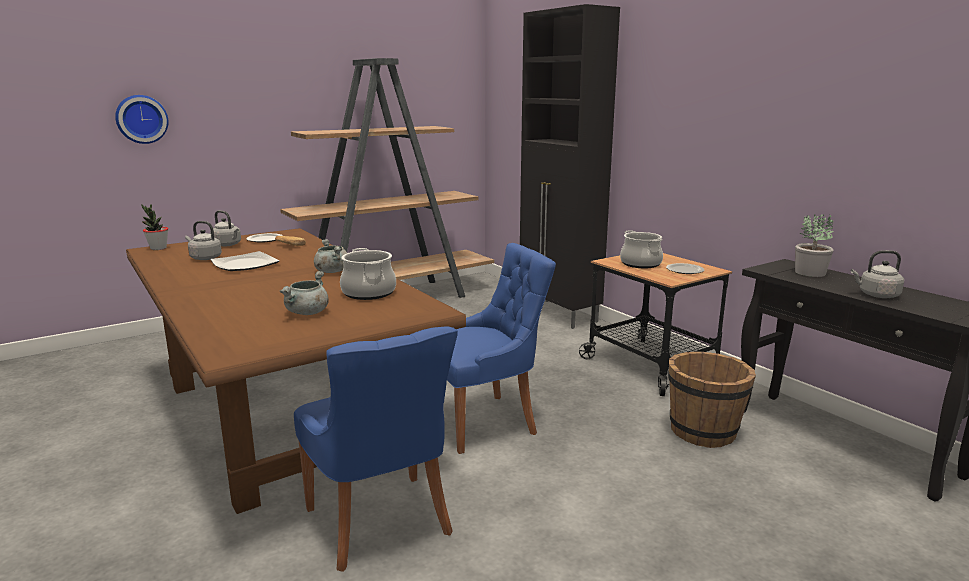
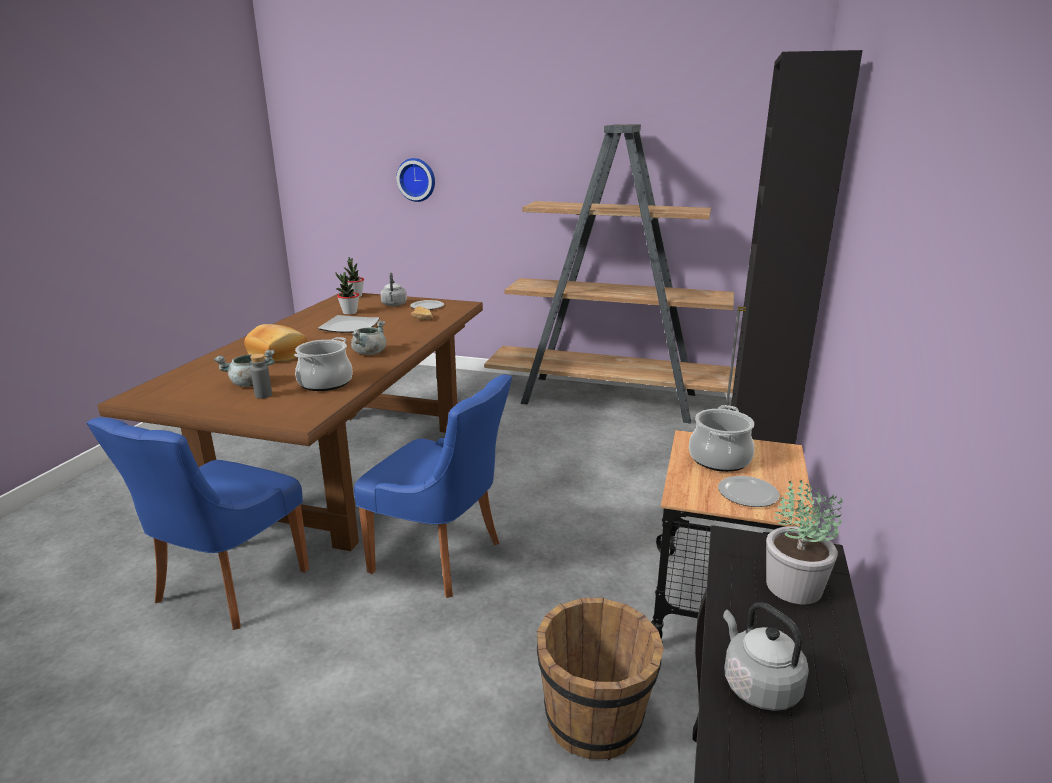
camera: 50 degrees right, 5 degrees up
(204, 258) = (349, 313): grey kettle -> potted plant
(252, 293) = (279, 354): none -> bread
(349, 313) = (263, 395): none -> grey bottle

